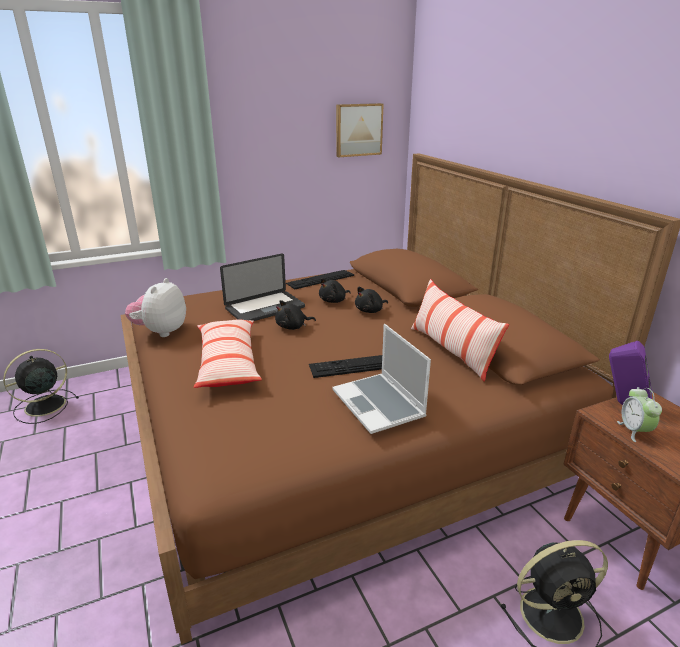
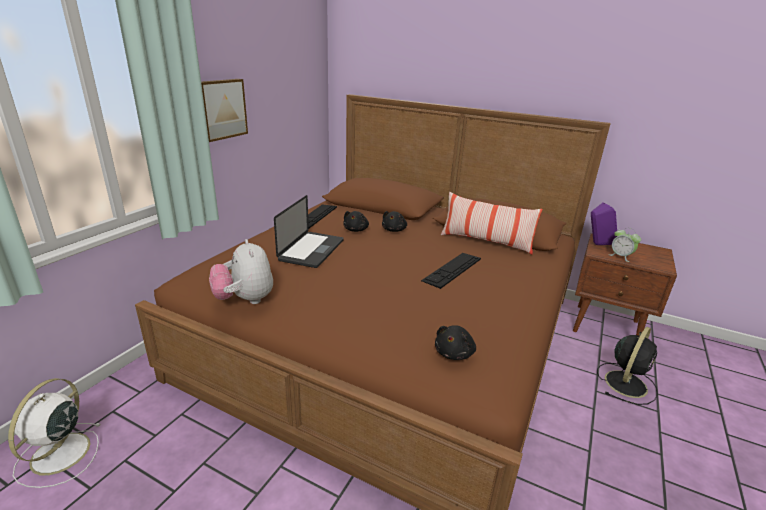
camera: 40 degrees left, 0 degrees up
(43, 406) = (59, 455): black fan -> white fan
(228, 363) = (360, 302): pillow -> none
(293, 327) = (360, 258): black plush toy -> black plush toy (454, 353)
(358, 130) = (298, 74): picture -> picture (221, 109)
(379, 404) = (507, 289): laptop -> none

